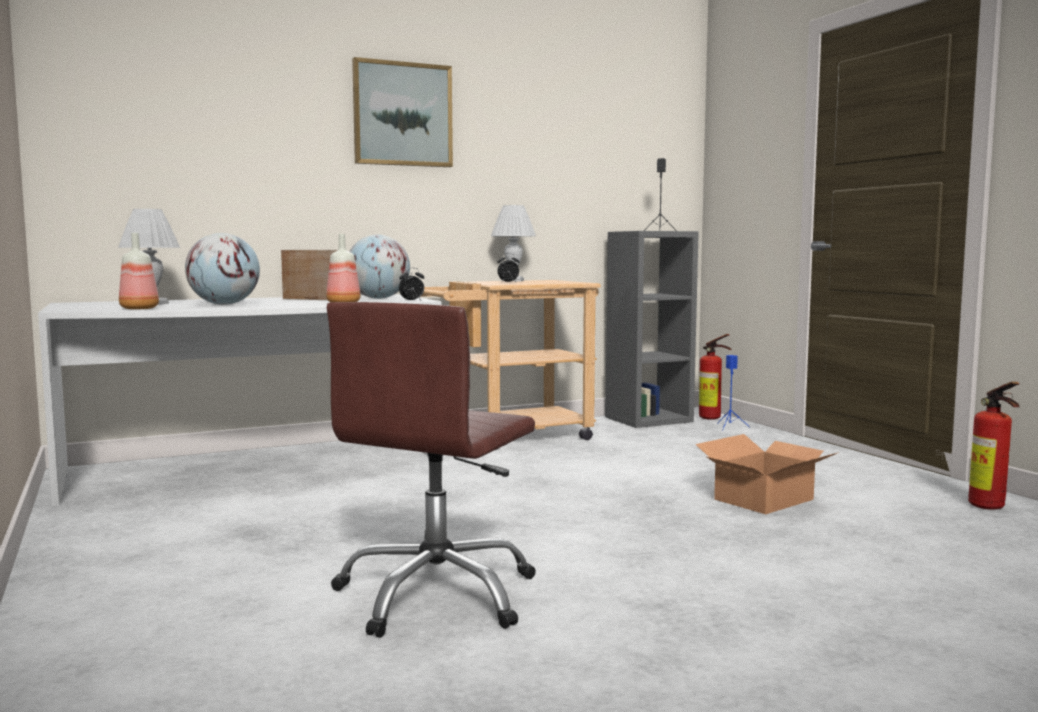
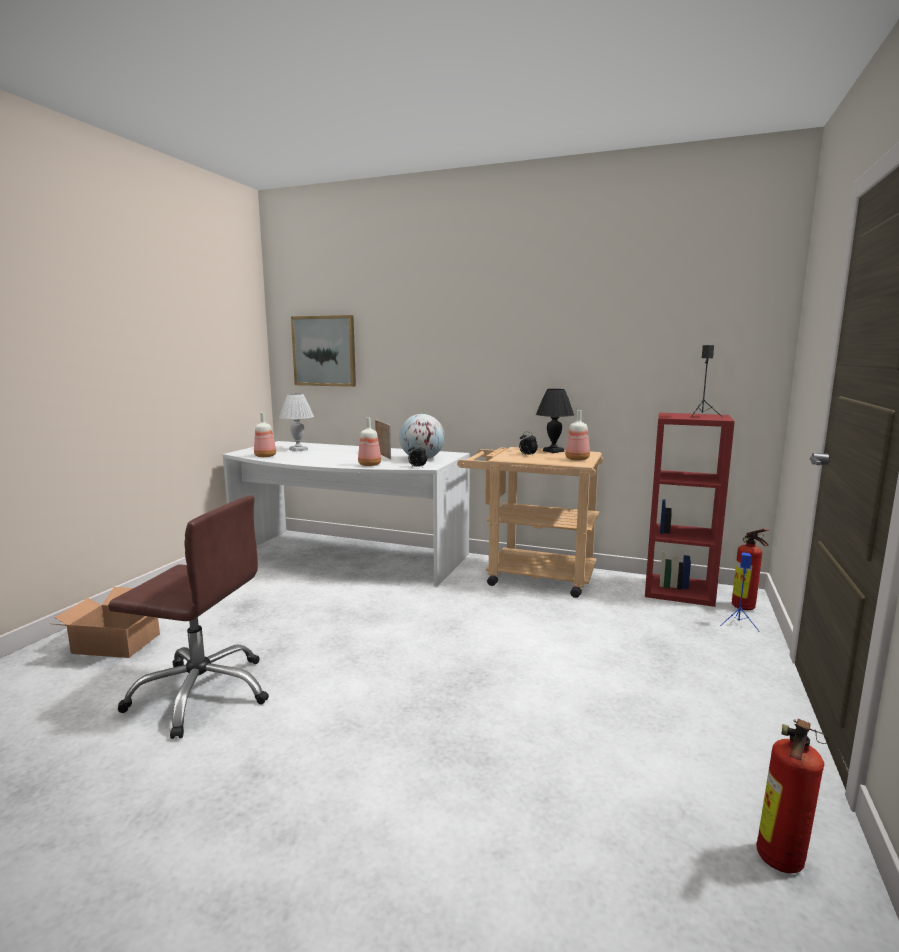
camera: 45 degrees right, 5 degrees up
(224, 304) = (317, 456): globe -> none
(402, 114) = (478, 318): picture -> picture (324, 351)
(437, 595) = (202, 693): brown office chair -> brown office chair turned 150 degrees counterclockwise
(513, 281) = (553, 451): white table lamp -> black table lamp
(564, 281) = (577, 459): none -> bottle
(649, 419) = (679, 591): grey bookcase -> red bookcase
(765, 499) = (560, 720): cardboard box -> cardboard box (117, 644)

